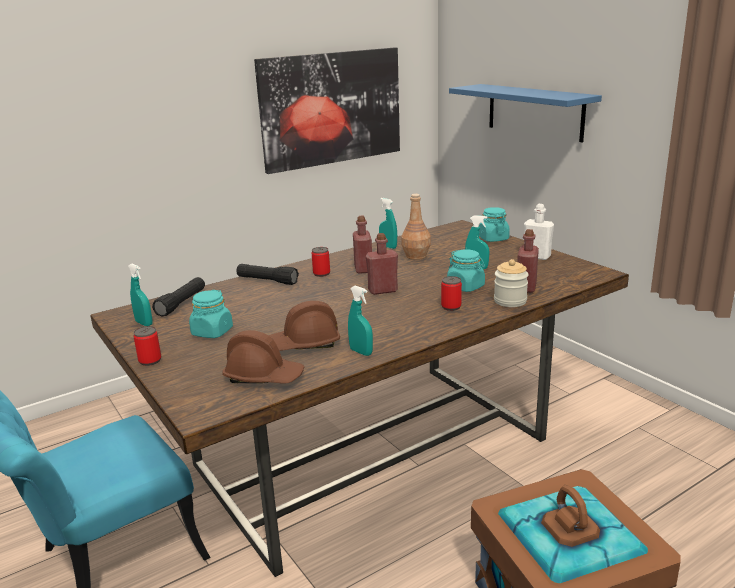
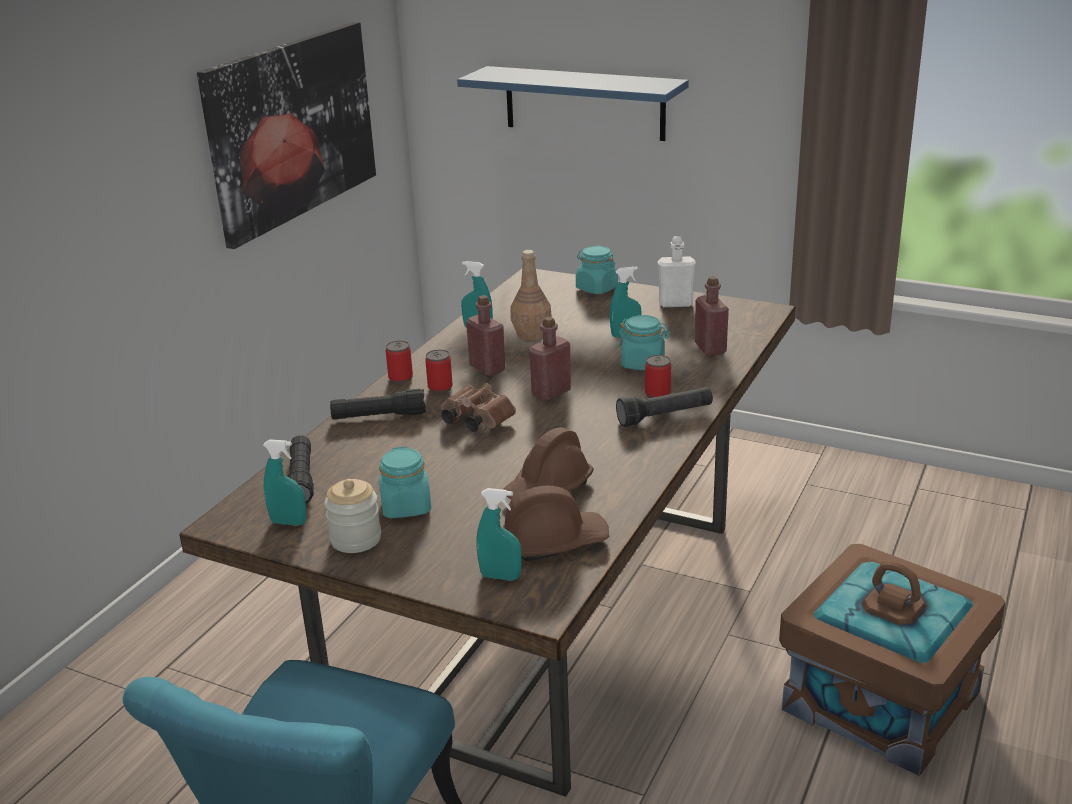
camera: 30 degrees left, 5 degrees up
(150, 360) = (378, 568): can -> can (400, 378)
(315, 295) = (474, 421): none -> brown binoculars
(361, 352) = (627, 478): turquoise spray bottle -> turquoise spray bottle (500, 576)
(438, 321) = (665, 416): none -> black flashlight
(510, 301) = (713, 370): jar -> jar (356, 539)

